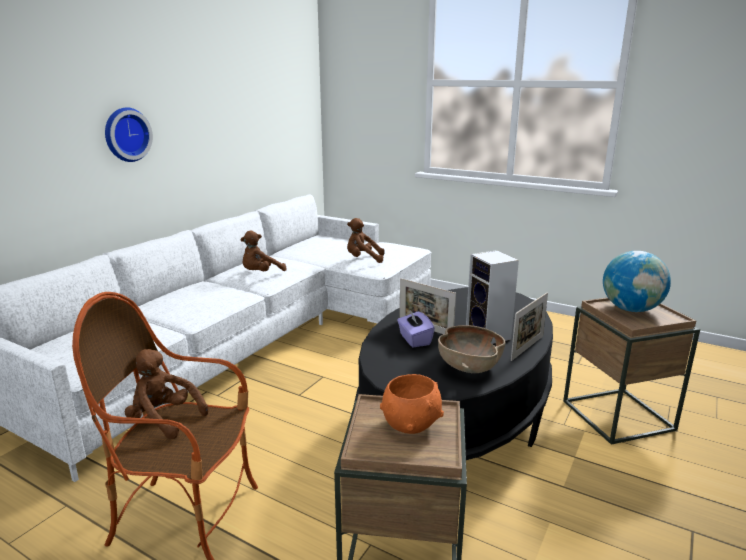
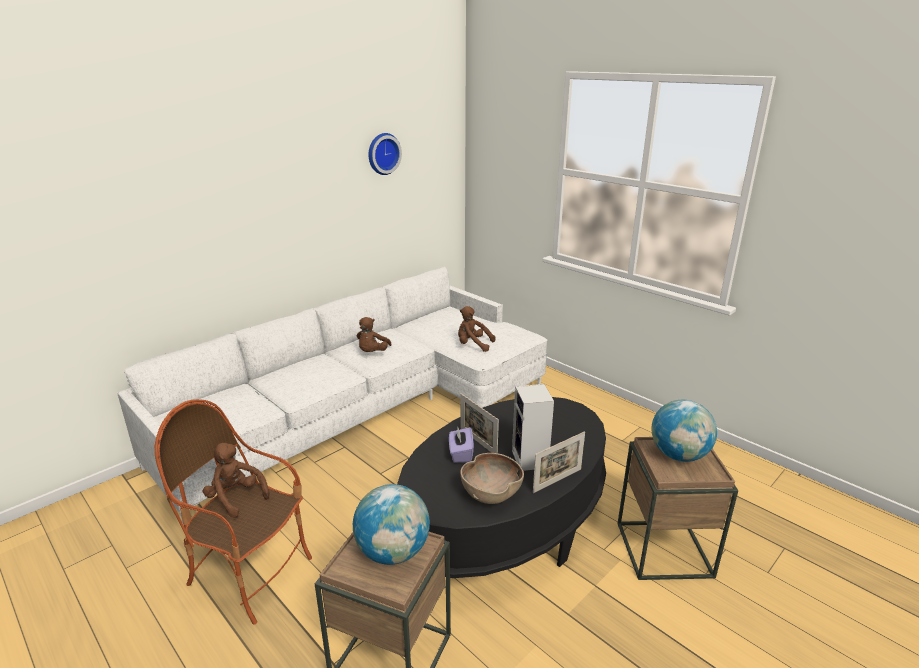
camera: 15 degrees right, 5 degrees up
(126, 134) = (259, 229): wall clock -> wall clock (382, 153)
(261, 273) = (372, 352): brown plush toy -> brown plush toy turned 45 degrees counterclockwise
(412, 424) = (393, 552): orange bowl -> globe

